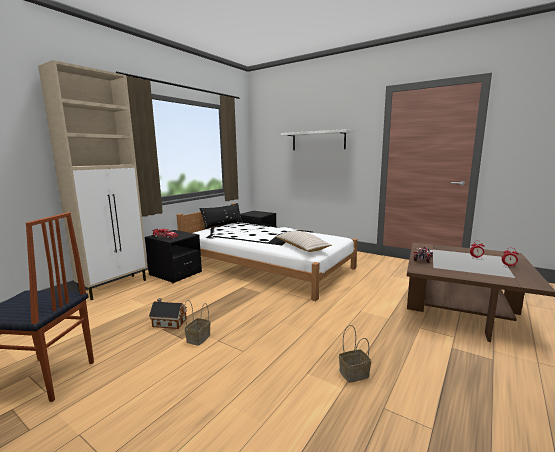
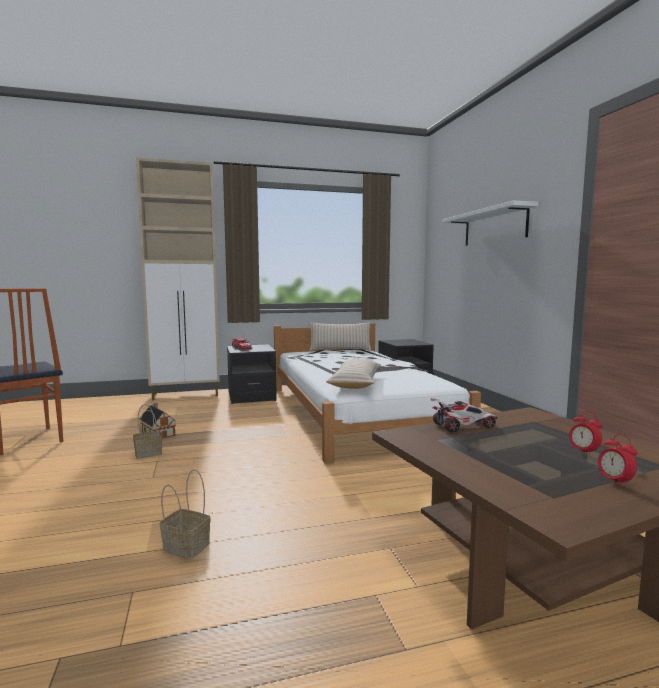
camera: 40 degrees right, 5 degrees down
(222, 225) = (340, 350): black pillow -> beige pillow

